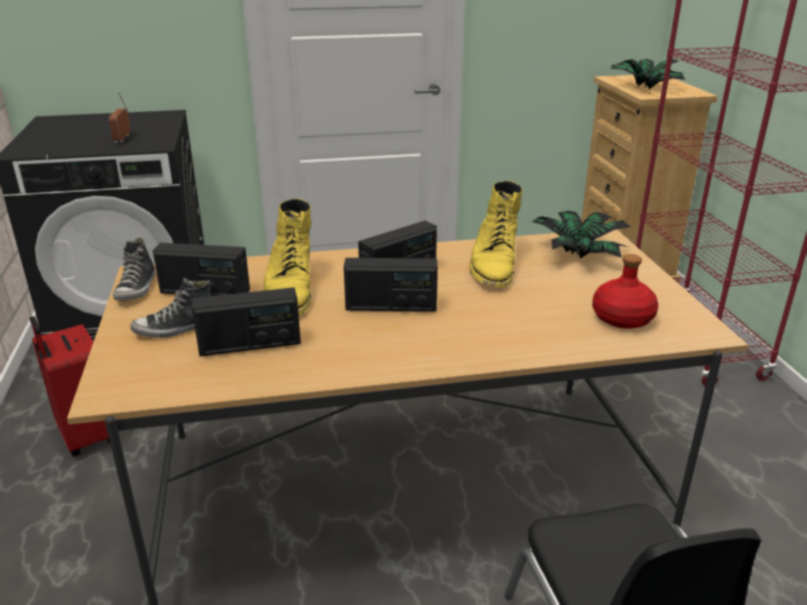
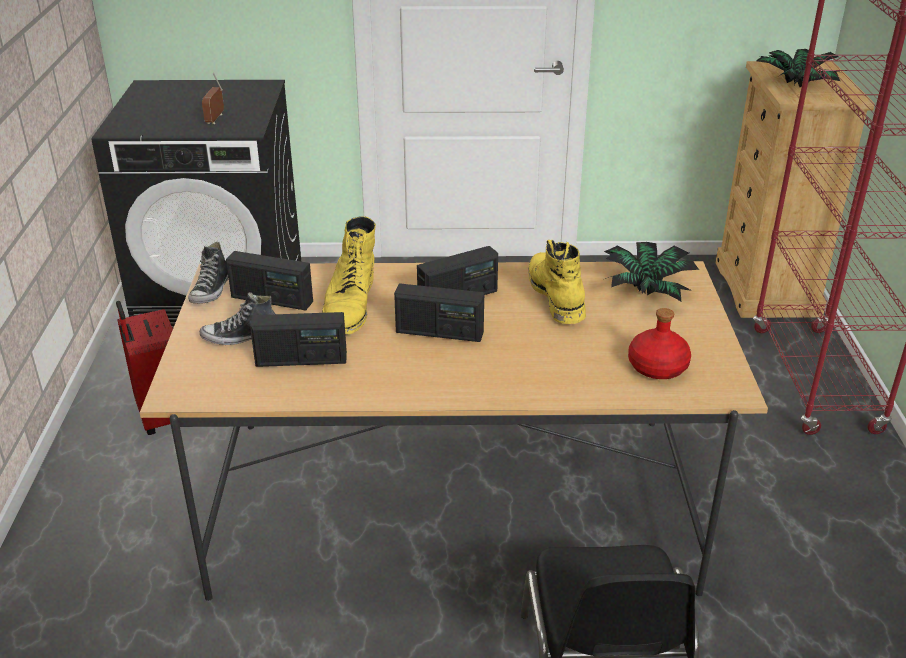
camera: 10 degrees right, 5 degrees up
(494, 265) = (556, 295): yellow boot -> yellow boot turned 150 degrees clockwise

